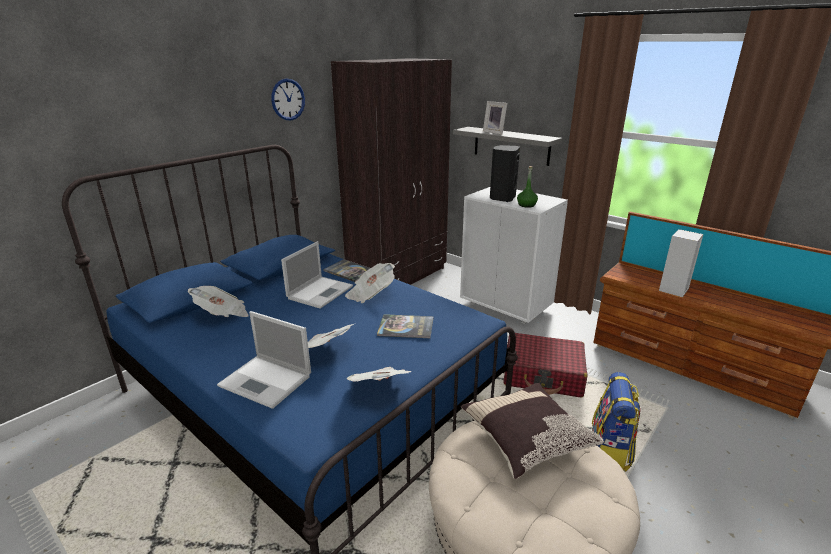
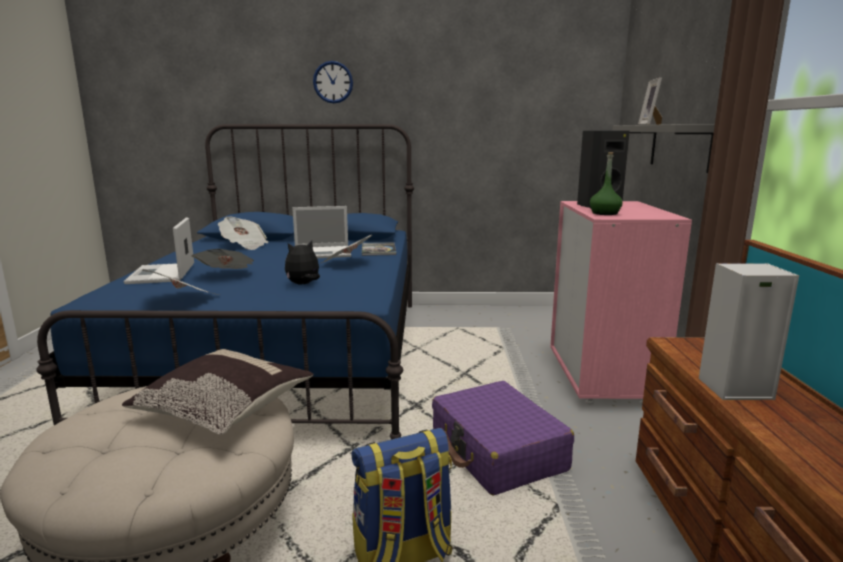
camera: 50 degrees right, 10 degrees down
(288, 99) = (419, 83): wall clock -> wall clock (333, 82)
(398, 276) = (535, 315): brown wardrobe -> none
(406, 327) = (303, 284): book -> plush toy
(506, 306) = (602, 381): white cabinet -> pink cabinet
(543, 375) = (497, 451): red suitcase -> purple suitcase

